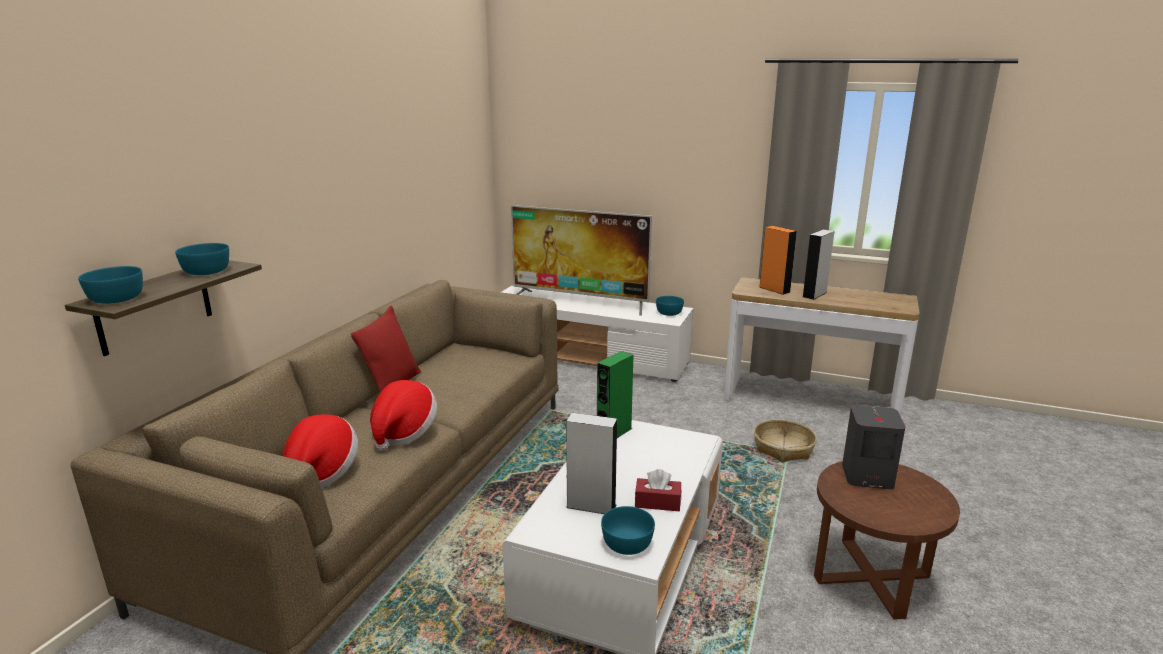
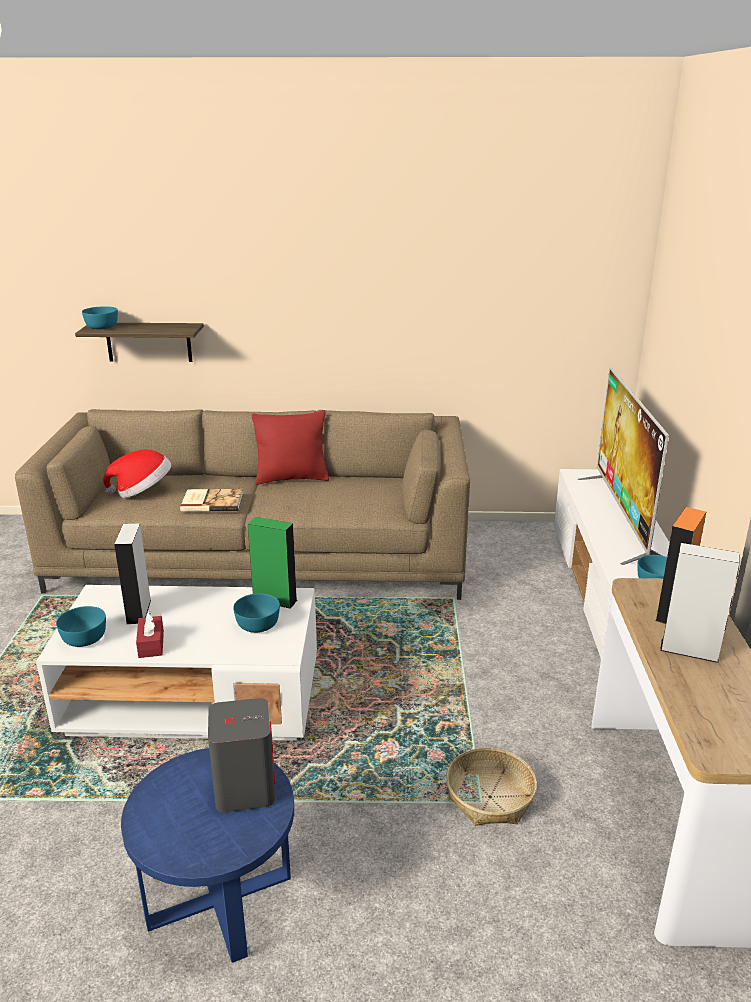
camera: 70 degrees right, 5 degrees up
(206, 271) = (167, 328): turquoise bowl -> turquoise bowl (257, 624)
(403, 432) = (212, 502): hat -> book
(871, 577) = (219, 898): brown side table -> blue side table

